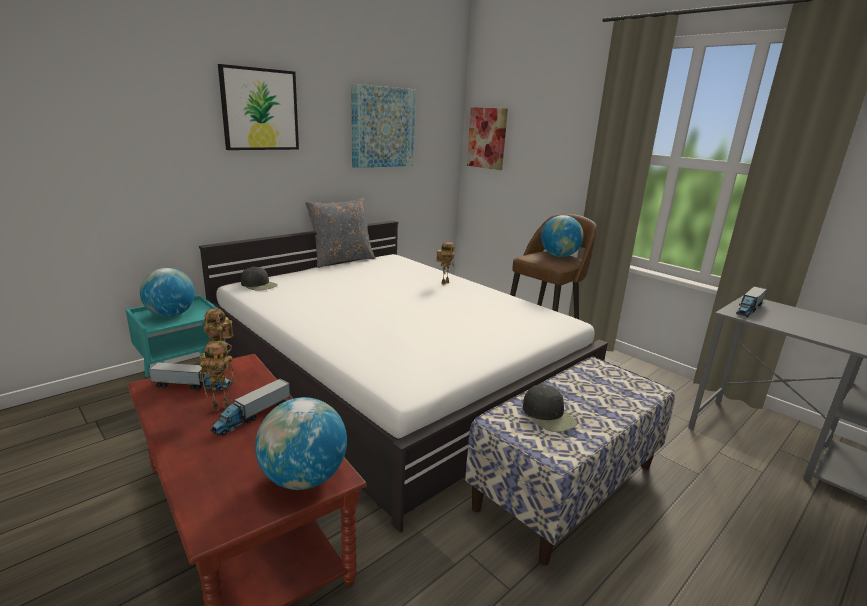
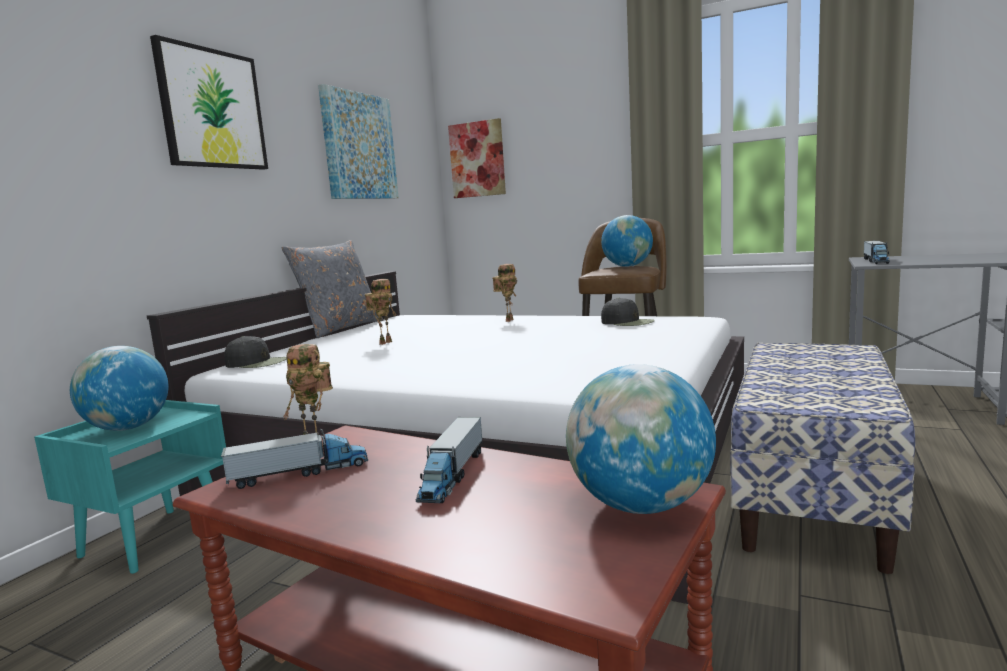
camera: 20 degrees left, 10 degrees down
(221, 407) = (387, 479): toy robot -> toy robot (385, 342)
(548, 415) = (804, 386): black cap -> black cap (627, 322)

